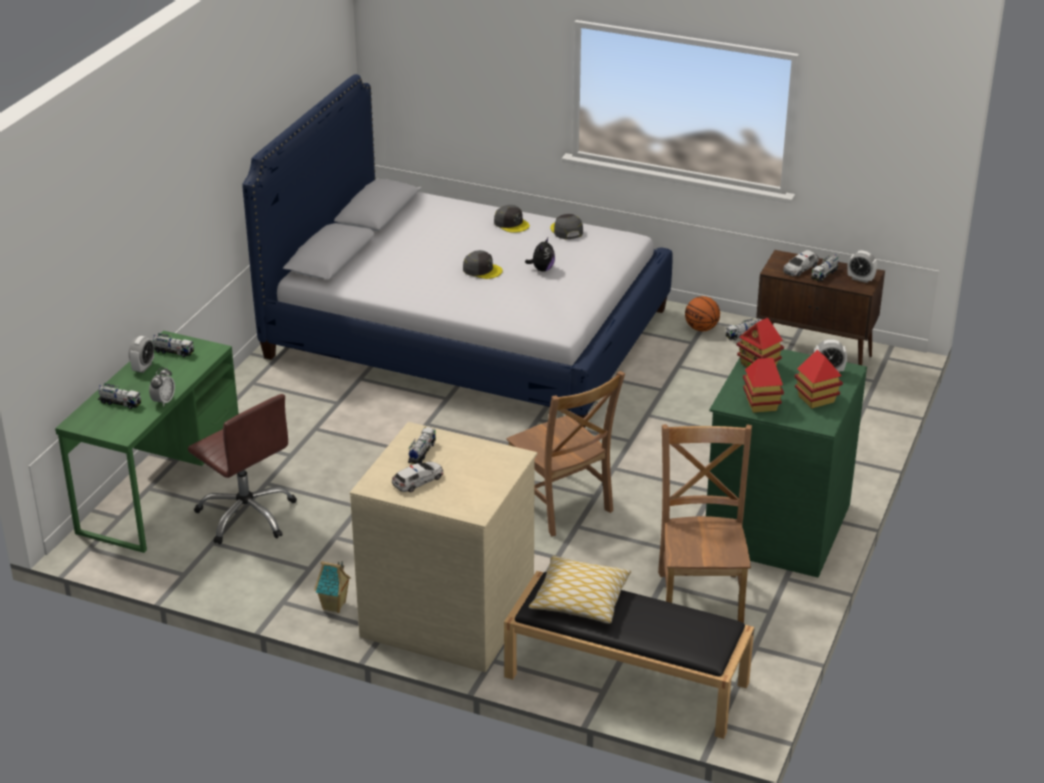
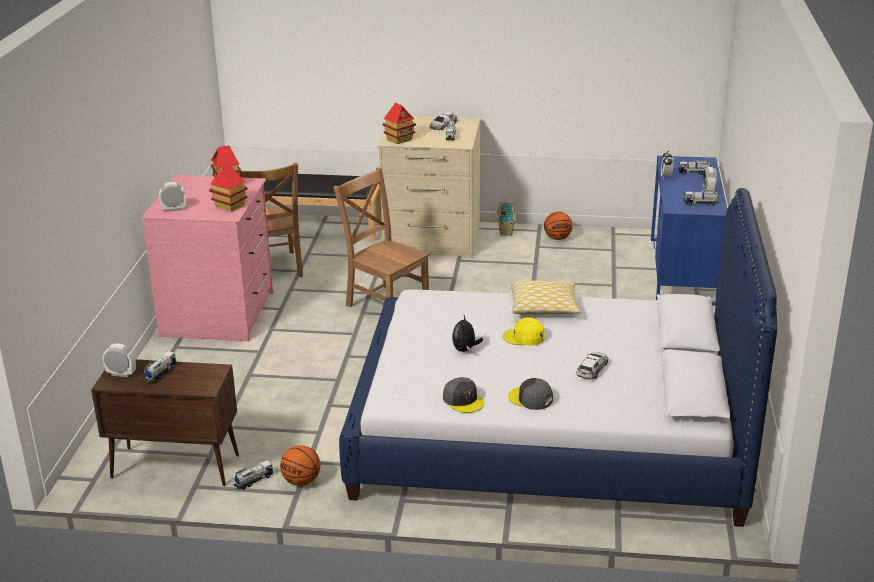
camera: 165 degrees right, 5 degrees down
(161, 490) = (682, 270): green desk -> blue desk
(247, 515) = (606, 266): brown office chair -> none
(269, 579) = (557, 238): none -> basketball
(482, 270) = (524, 337): grey cap -> yellow cap
(580, 600) = (339, 184): pillow -> pillow (544, 307)
(775, 525) = (219, 314): green dresser -> pink dresser
(800, 268) = (187, 377): toy car -> toy car (592, 369)
(816, 399) = (185, 192): toy house -> toy house (399, 139)

